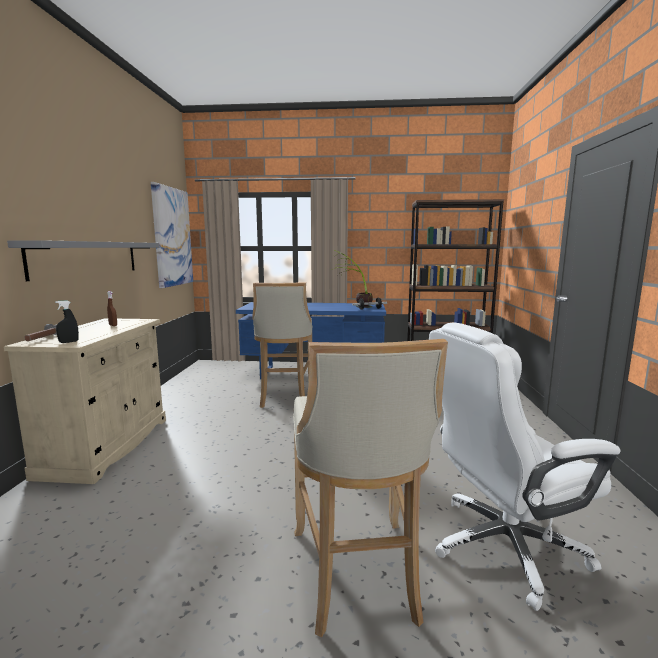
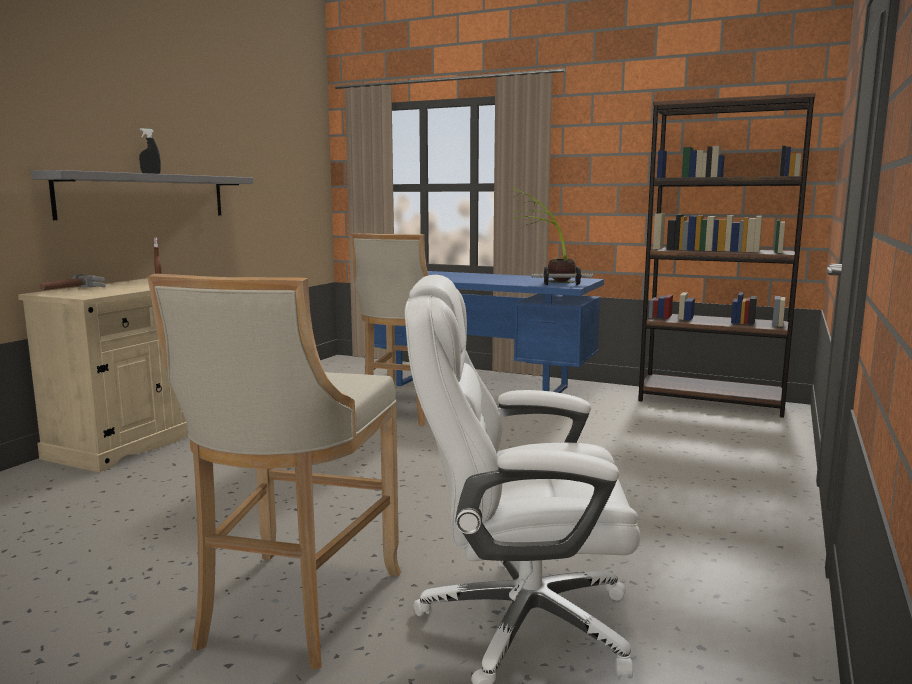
camera: 20 degrees right, 0 degrees up
(69, 342) = (83, 294): black spray bottle -> black spray bottle (151, 174)
(172, 237) = (295, 171): picture -> none

